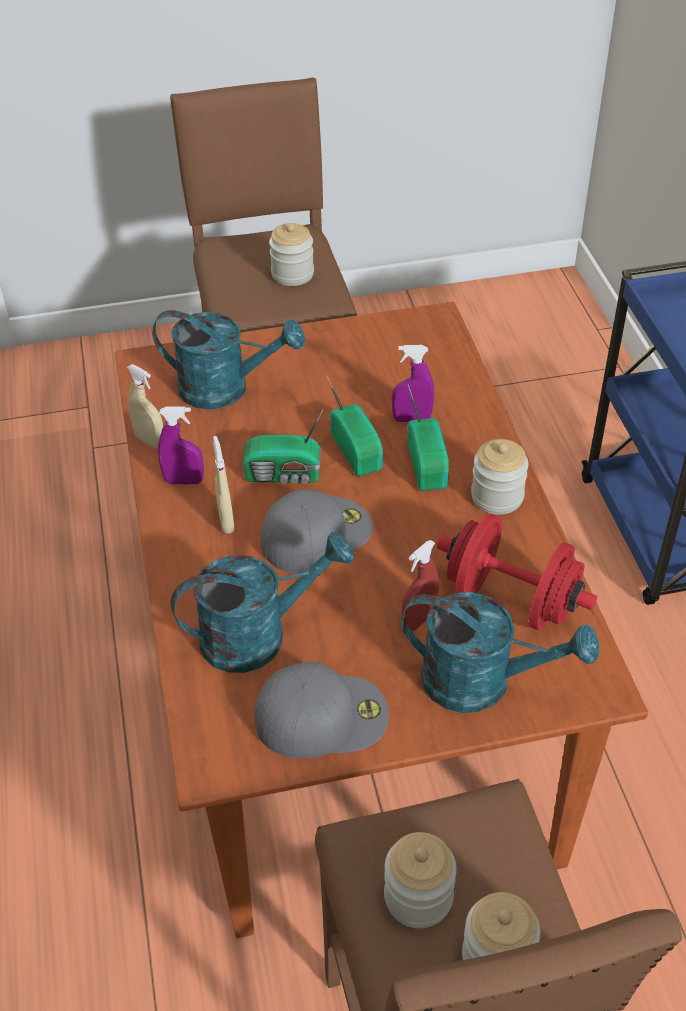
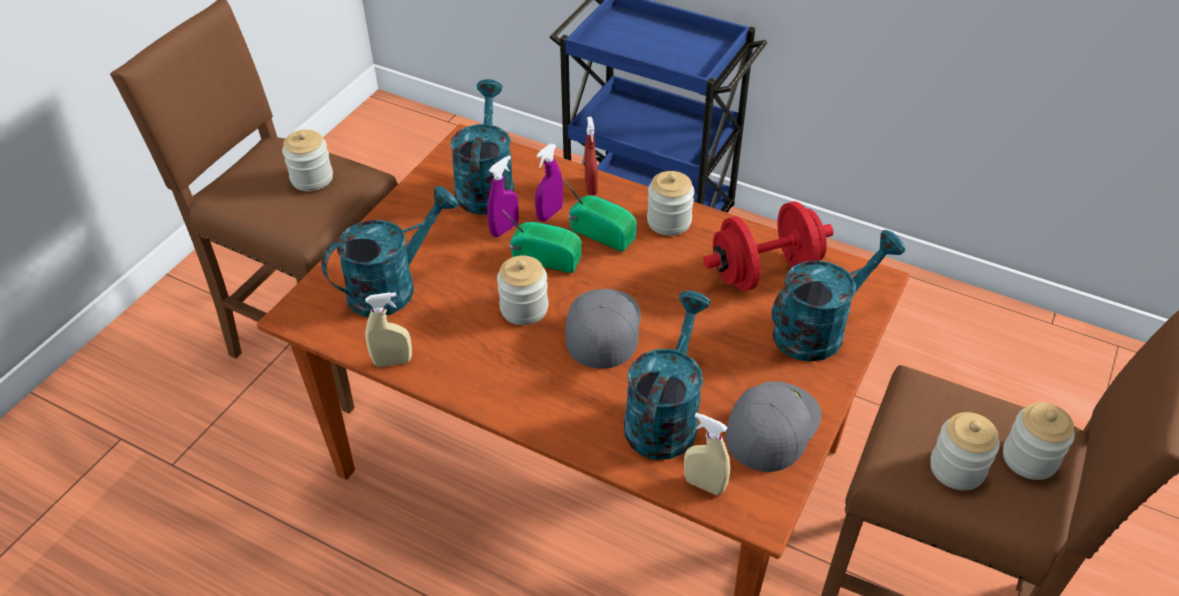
camera: 50 degrees left, 0 degrees up
(184, 481) = (462, 367): purple spray bottle -> purple spray bottle (504, 229)
(226, 521) = (533, 367): beige spray bottle -> beige spray bottle (704, 485)
(285, 474) = (524, 308): radio -> jar
(399, 362) = (485, 185): none -> turquoise watering can
(419, 619) = (736, 324): red spray bottle -> red spray bottle (591, 187)

